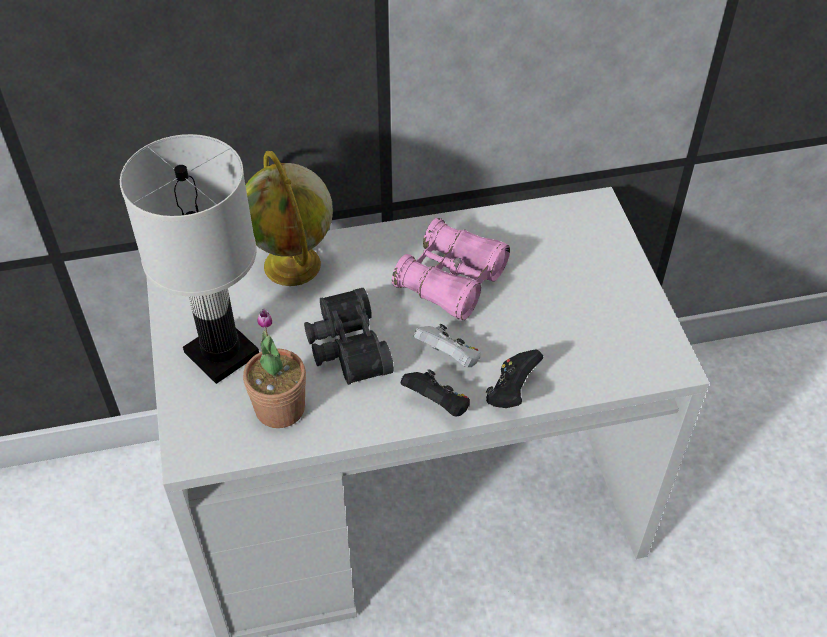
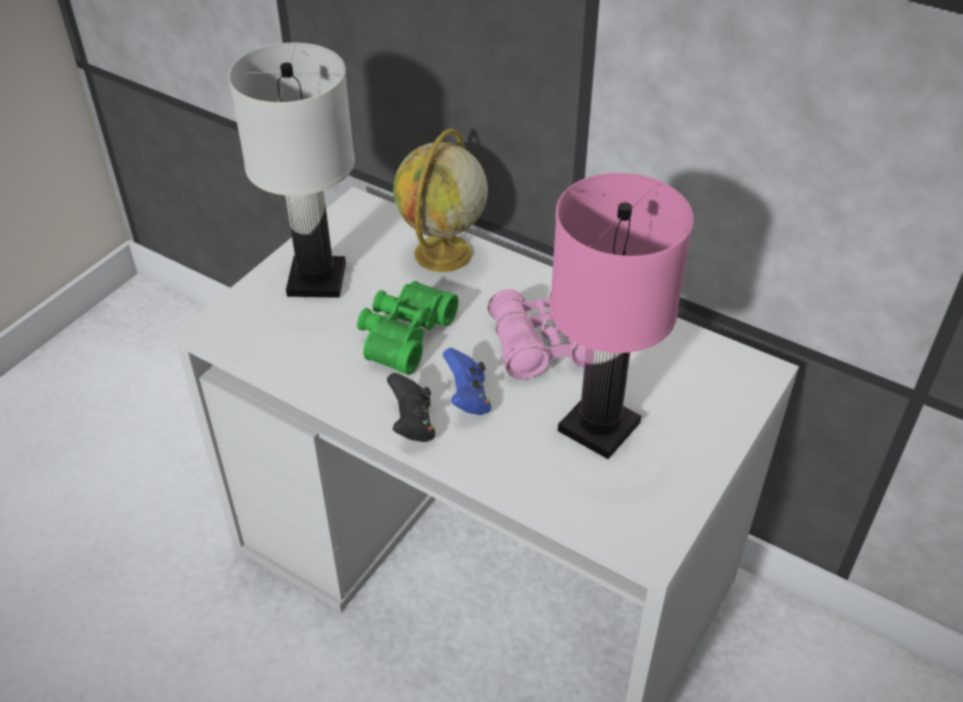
camera: 45 degrees right, 5 degrees down
(280, 408) = (304, 342): potted plant -> none
(345, 347) = (402, 335): black binoculars -> green binoculars
(449, 358) = (467, 398): white game controller -> blue game controller
(511, 392) = (481, 458): black game controller -> none
(554, 314) = (599, 428): none -> pink table lamp

